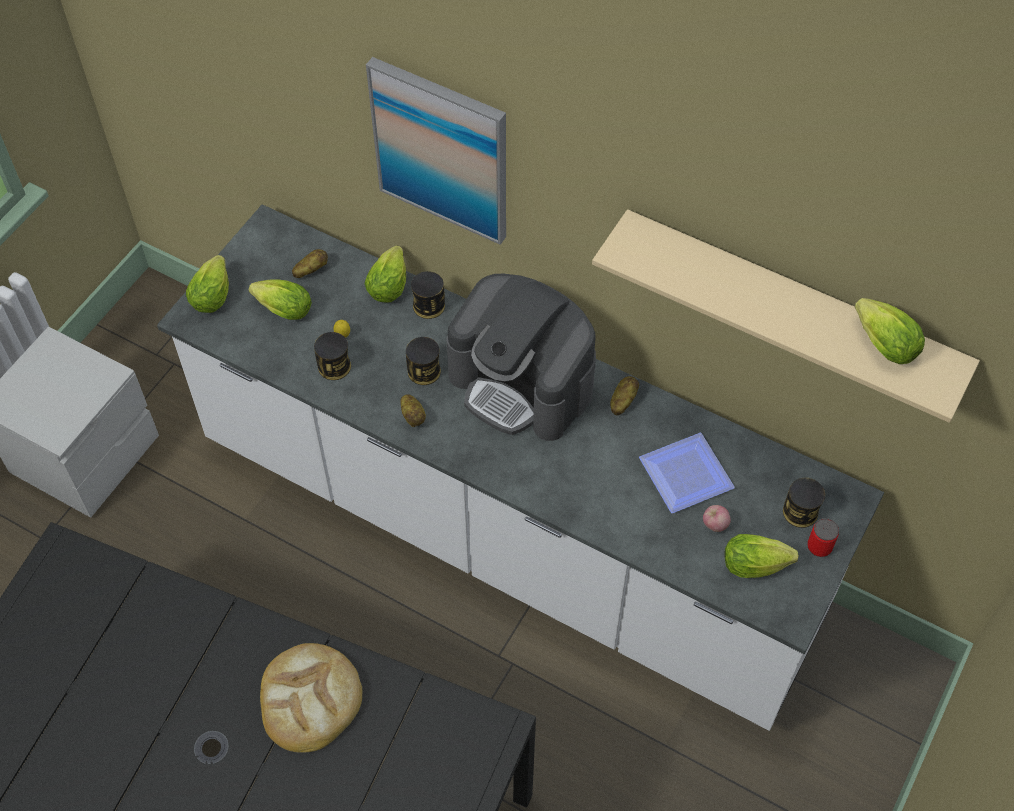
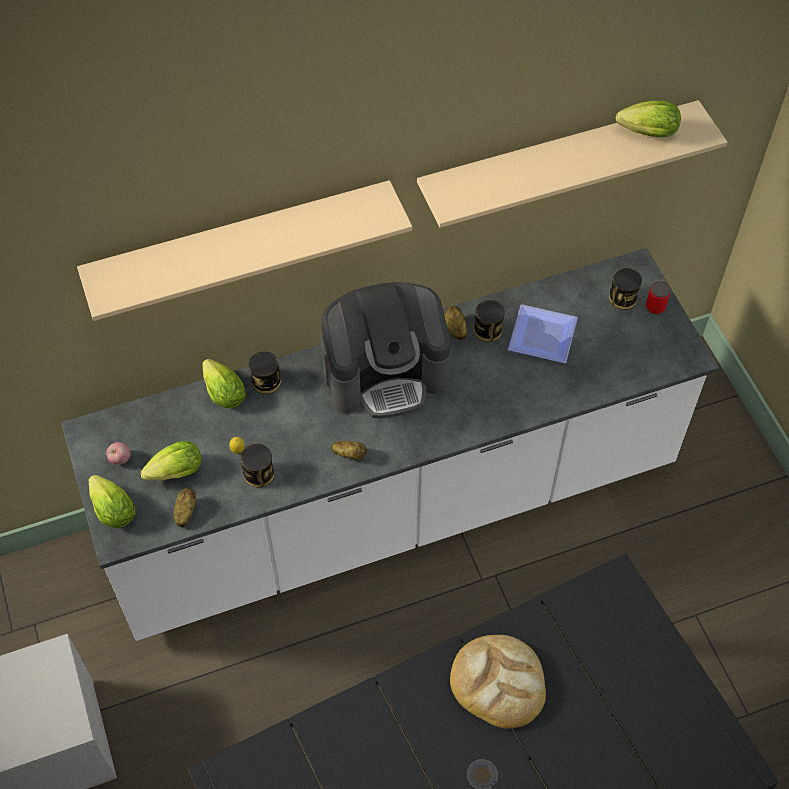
camera: 50 degrees left, 0 degrees up
(311, 270) = (158, 431): potato -> potato (185, 512)
(424, 371) = (318, 422): can -> can (488, 330)
(441, 150) = (240, 245): picture -> beige shelf
(715, 524) = (592, 347): apple -> apple (120, 459)
(758, 565) = (640, 346): lettuce -> none

